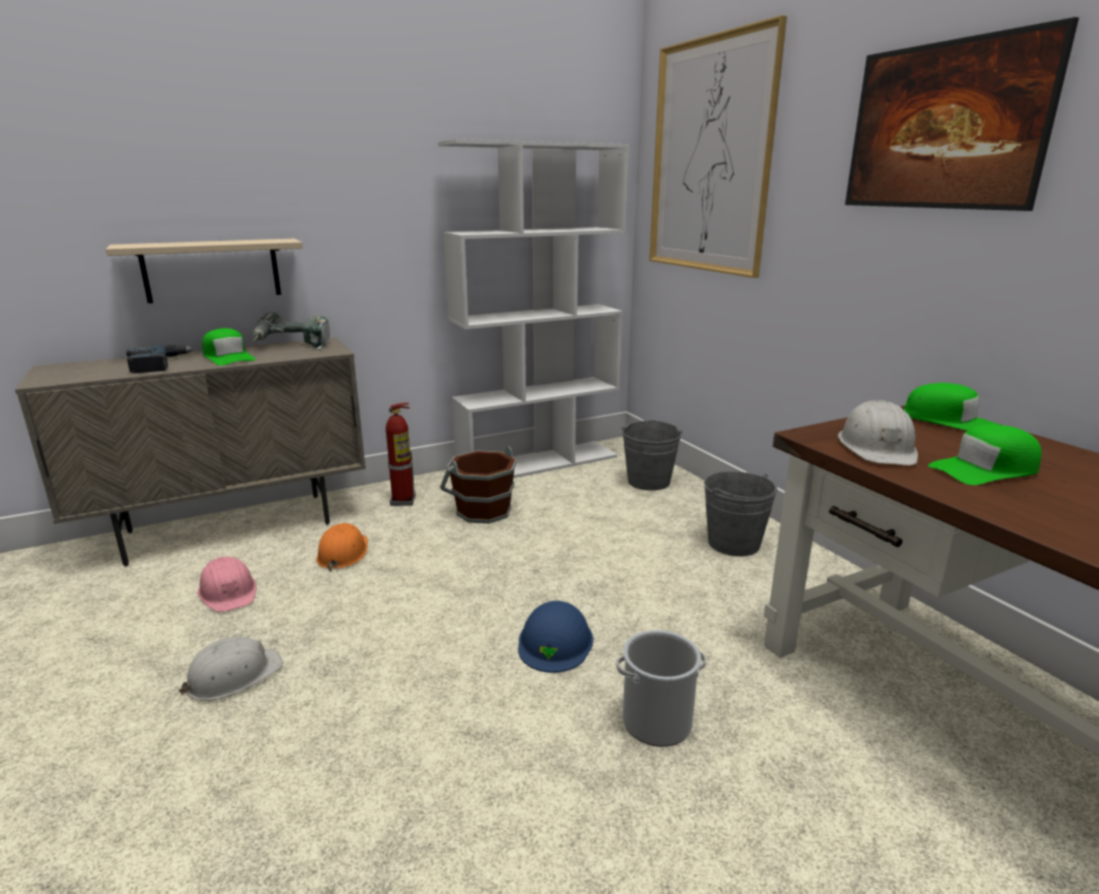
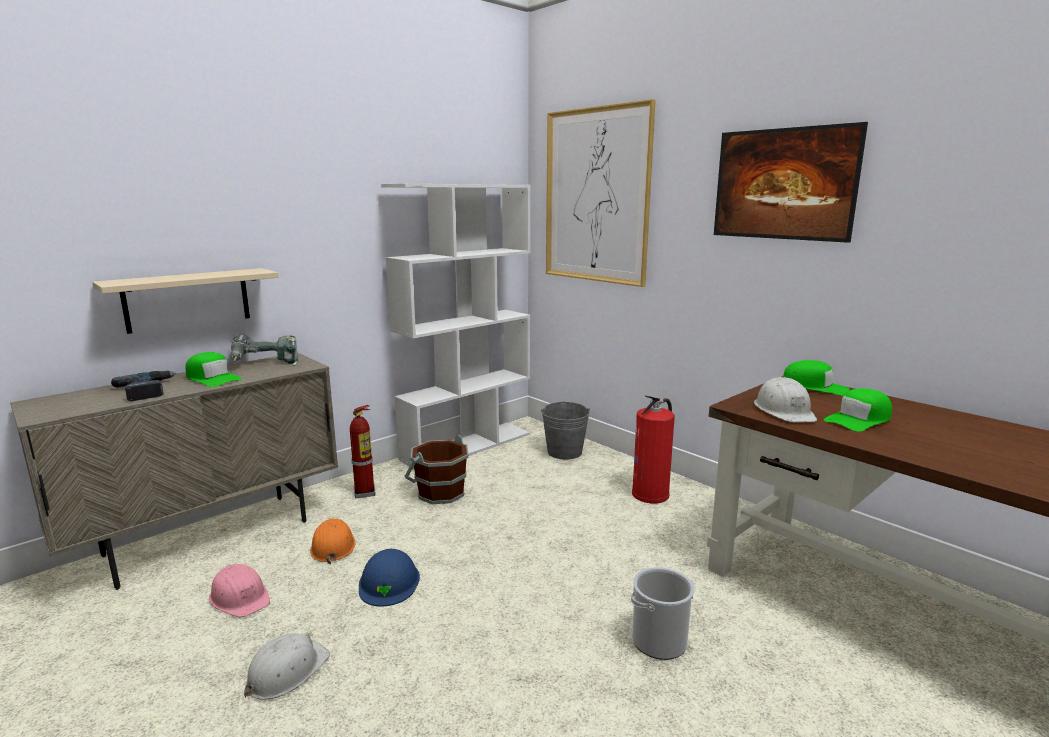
camera: 15 degrees left, 5 degrees down
(555, 642) = (553, 593): blue hard hat -> blue hard hat (389, 582)
(733, 543) = (651, 494): grey bucket -> fire extinguisher

